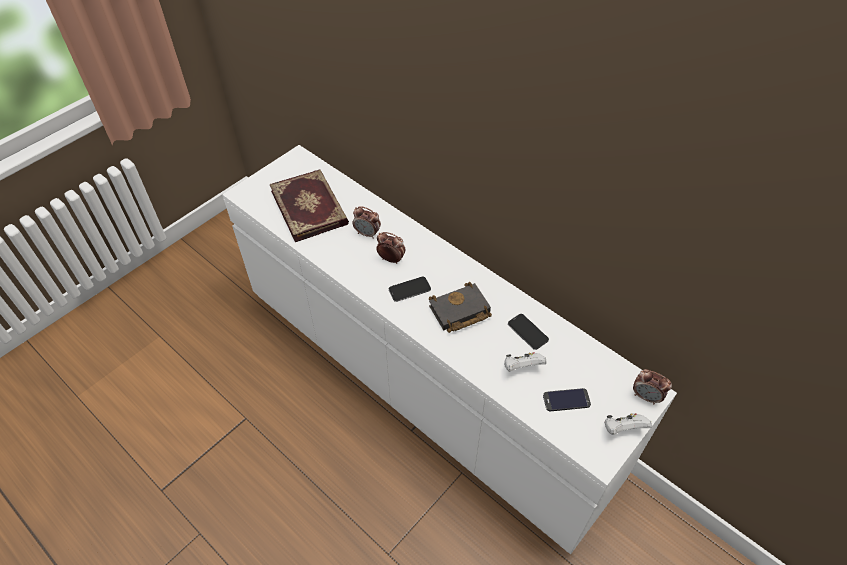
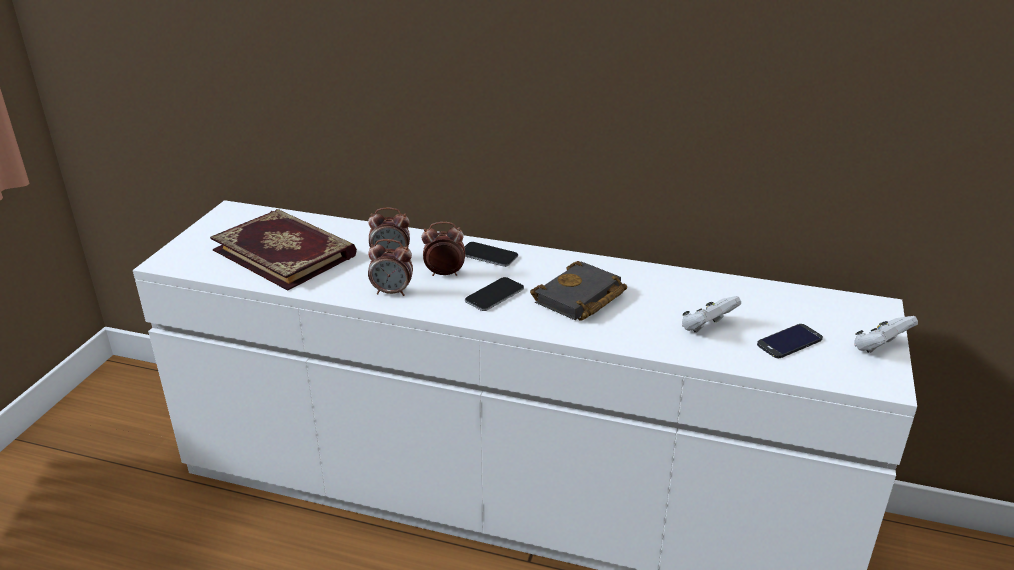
camera: 25 degrees left, 20 degrees down
(527, 332) = (683, 294): phone -> phone (488, 255)
(646, 396) = (874, 311): alarm clock -> alarm clock (392, 292)

